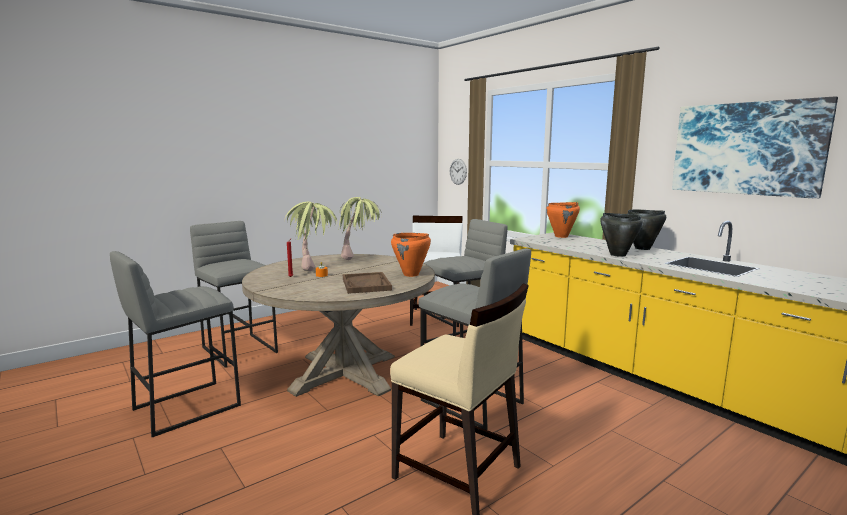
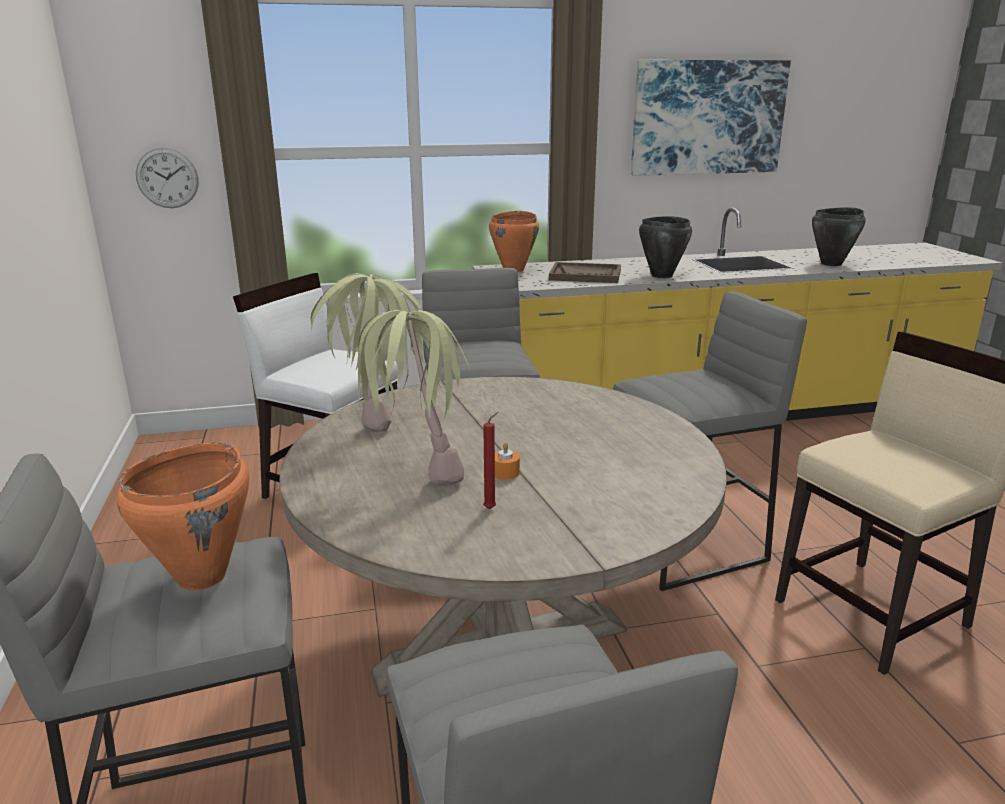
camera: 65 degrees left, 10 degrees up
(366, 284) = (619, 442): brown tray -> brown tray (585, 275)
(411, 274) = (574, 398): orange cooking pot -> orange cooking pot (203, 577)
(642, 248) = (633, 261): black cooking pot -> black cooking pot (832, 264)

